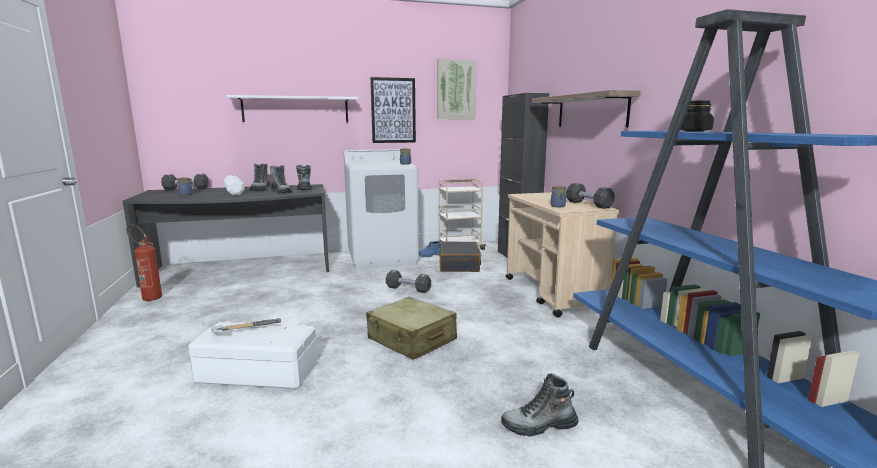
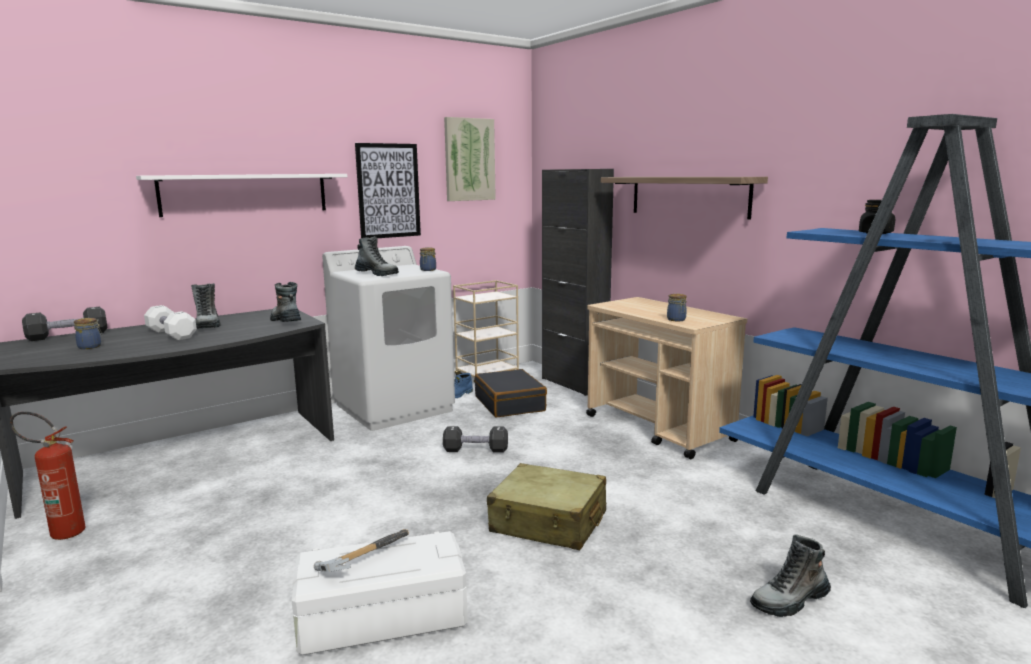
camera: 20 degrees left, 0 degrees up
(281, 192) = (253, 327): boot -> boot (377, 274)
(588, 204) = (705, 314): black dumbbell -> none

